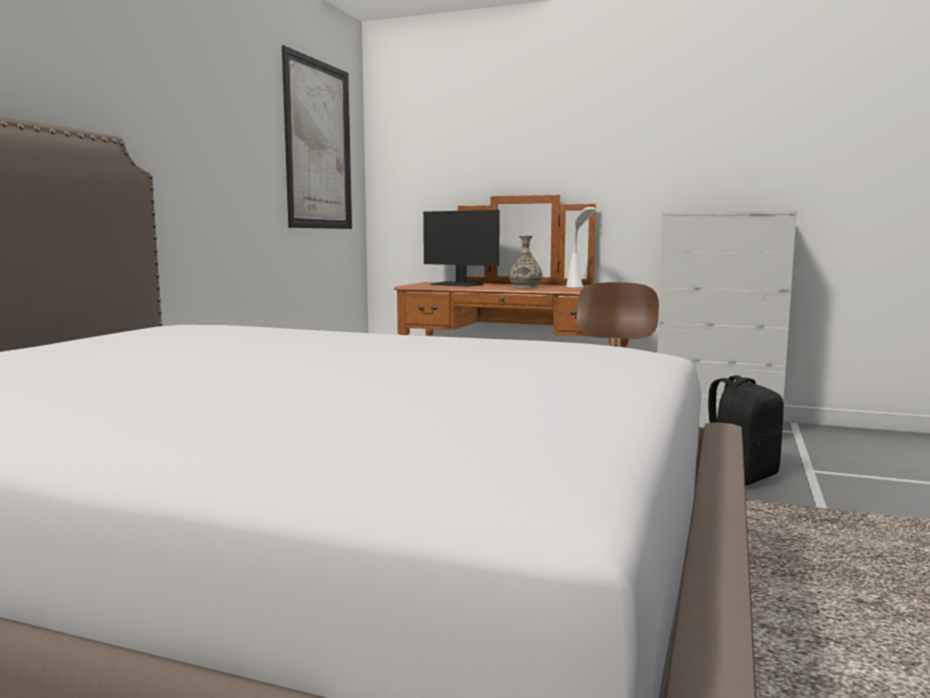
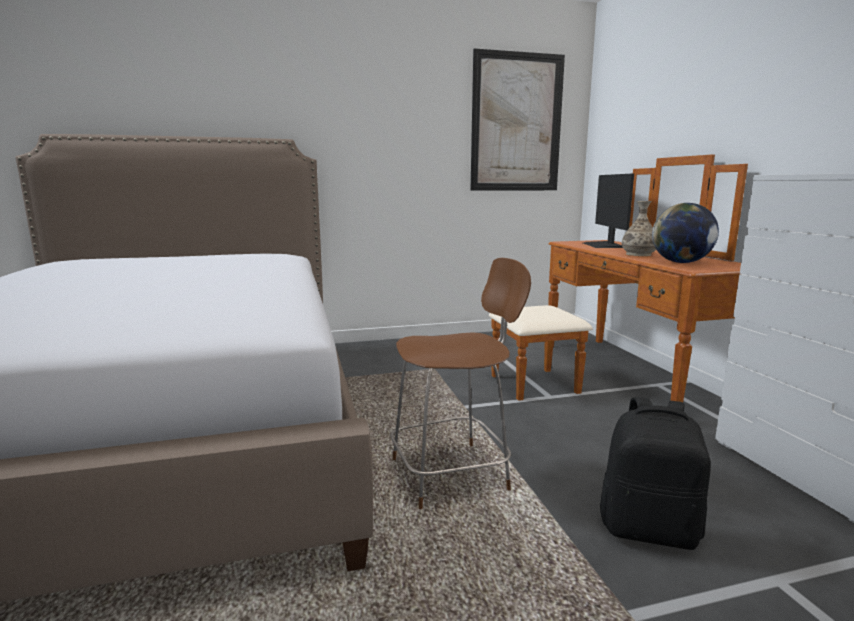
camera: 55 degrees right, 5 degrees up
(580, 288) = (681, 262): white table lamp -> globe

